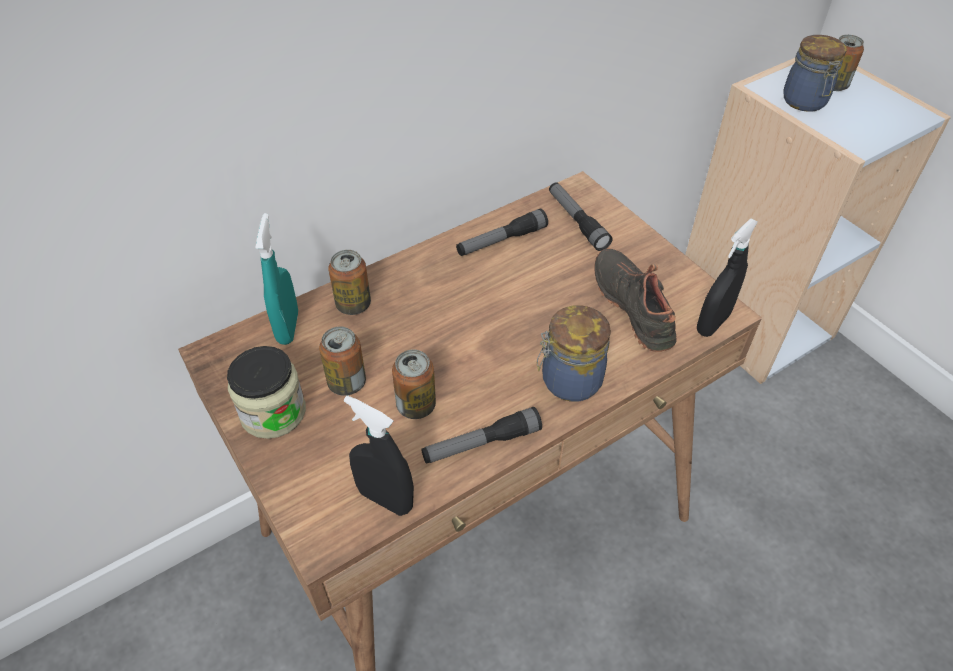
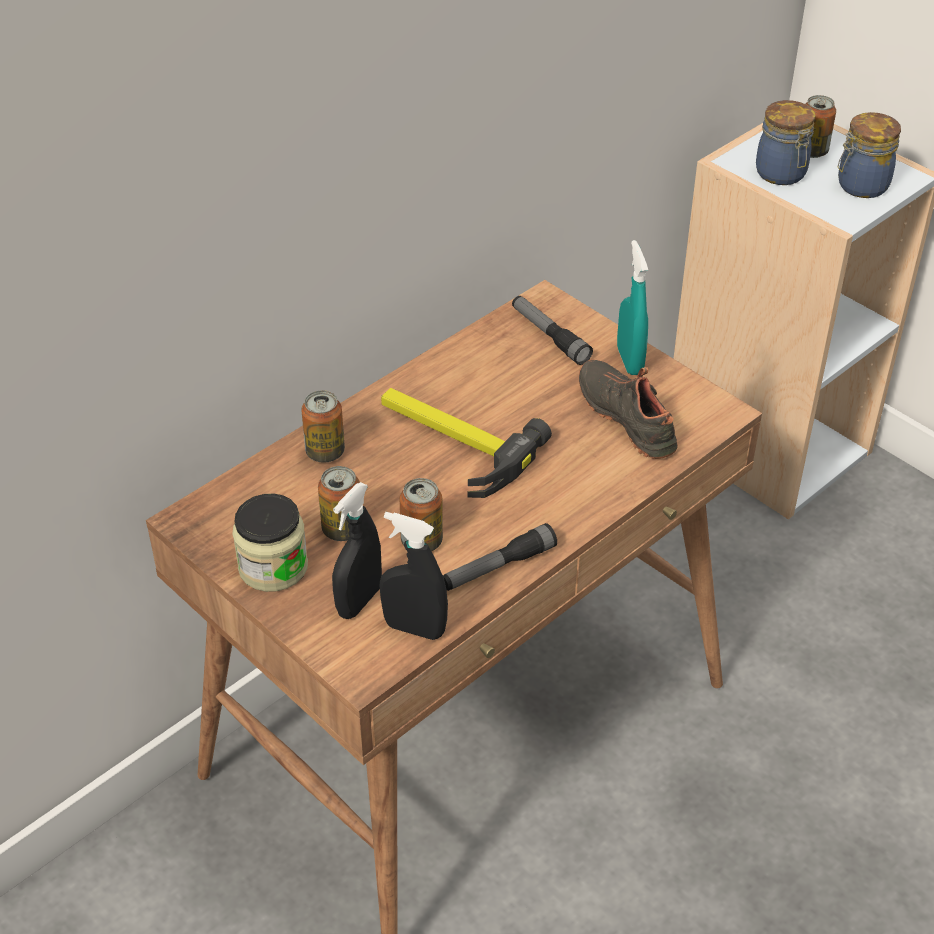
camera: 10 degrees left, 5 degrees down
(288, 327) = (260, 484): turquoise spray bottle -> turquoise spray bottle (629, 361)
(466, 310) = (450, 442): none -> hammer
(501, 241) = (470, 366): flashlight -> none
(568, 381) = (574, 498): jar -> jar (860, 186)
(713, 323) = (712, 424): black spray bottle -> black spray bottle (359, 601)

